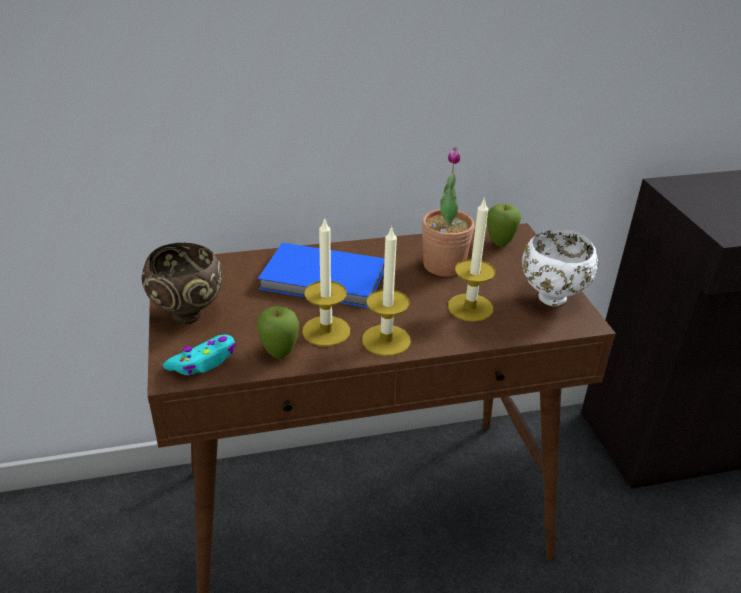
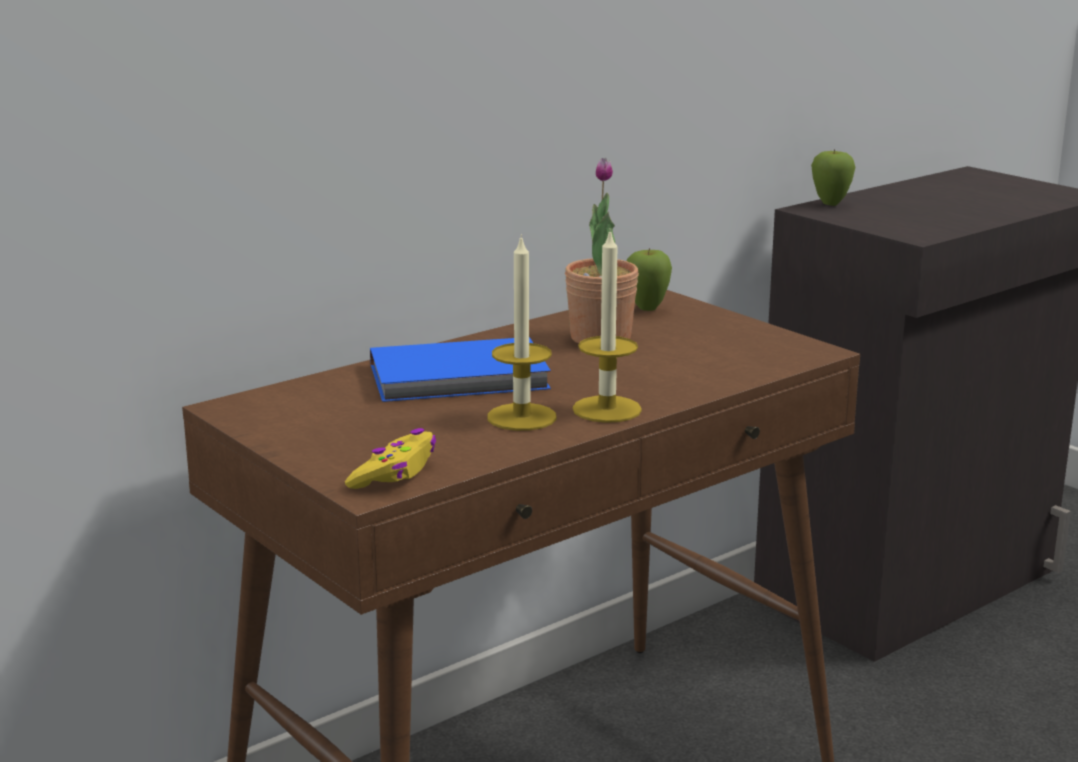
camera: 25 degrees left, 15 degrees down
(190, 315) = (316, 440): brown bowl -> none
(204, 362) = (394, 473): turquoise game controller -> yellow game controller
(279, 354) = (487, 446): apple -> apple (830, 204)
(470, 307) = (675, 365): candle -> none
(551, 300) = (762, 341): white bowl -> none

